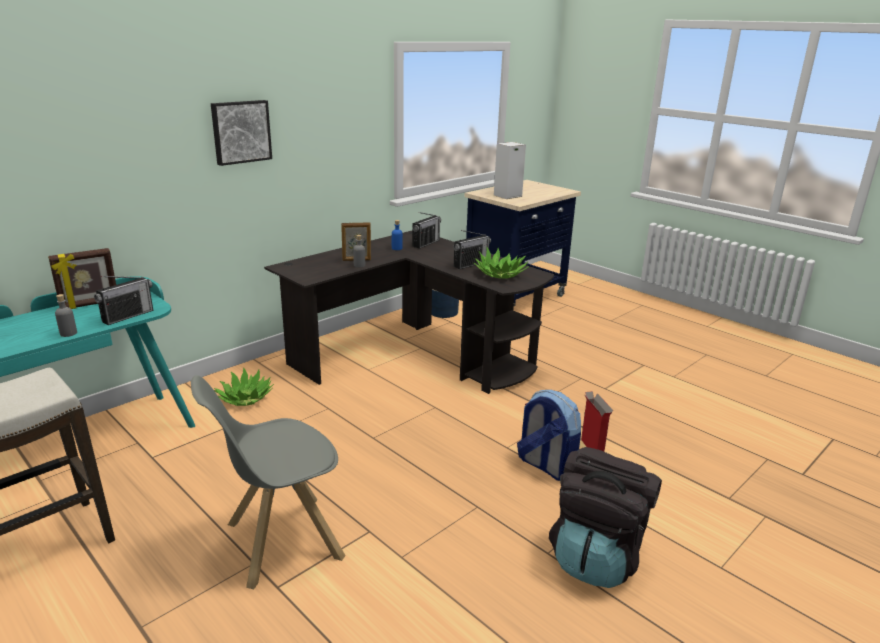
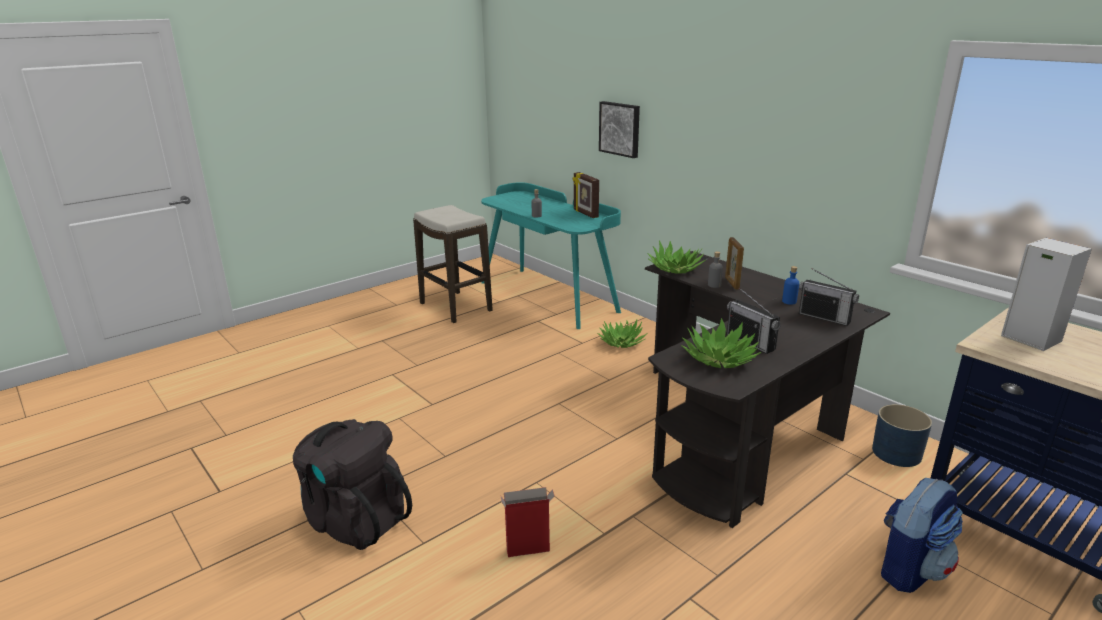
camera: 95 degrees right, 0 degrees up
(128, 316) = (564, 224): radio -> none
(240, 132) = (722, 120): picture -> picture (620, 129)
(280, 541) = (434, 372): grey chair -> none
(314, 275) = (675, 268): none -> potted plant
(545, 466) = (498, 506): backpack -> backpack (910, 569)

